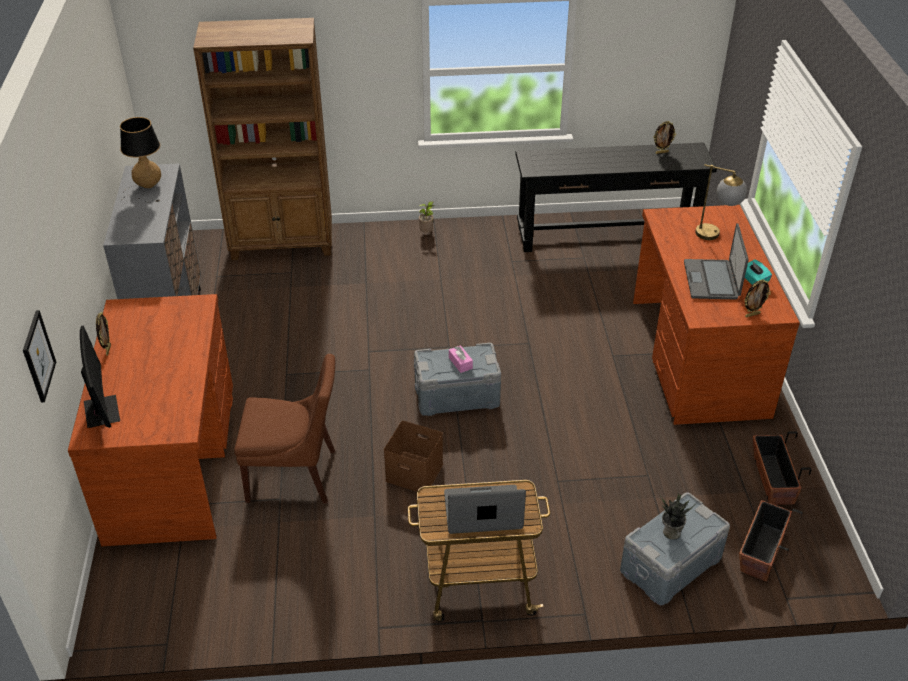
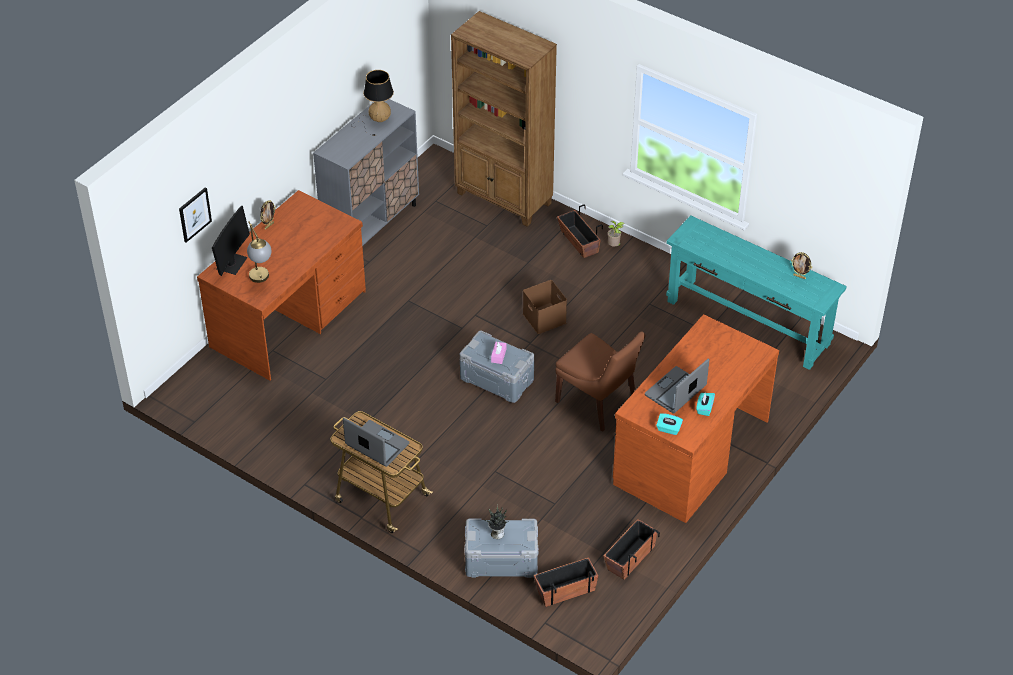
camera: 40 degrees right, 5 degrees up
(295, 476) = (347, 371): brown chair -> brown chair (598, 403)
(392, 245) = (578, 242): none -> planter
(415, 472) = (418, 412): brown storage box -> brown storage box (545, 318)
(606, 235) = (747, 323): black console table -> turquoise console table
(716, 235) = (726, 362): table lamp -> table lamp (261, 280)
(752, 314) = (668, 429): picture frame -> turquoise tissue box

